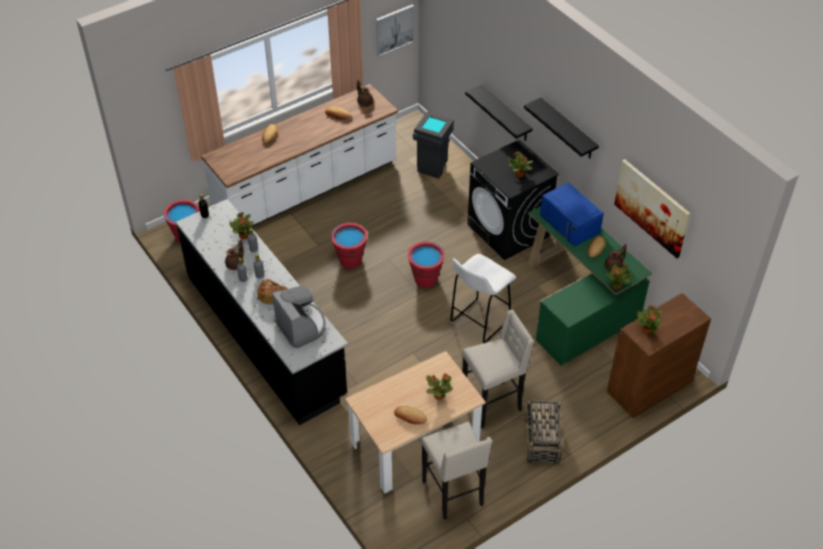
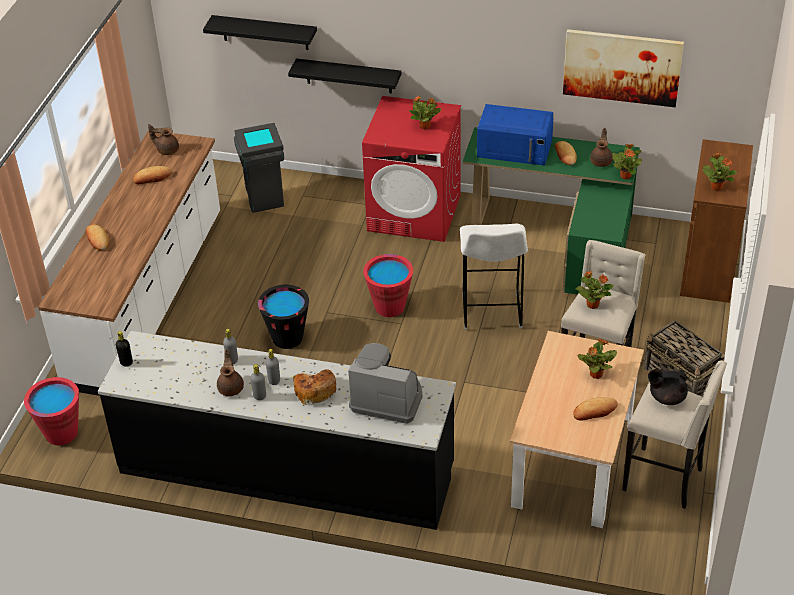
camera: 40 degrees left, 5 degrees down
(243, 236) = (202, 354): potted plant -> potted plant (592, 304)
(350, 260) = (287, 338): red bucket -> black bucket
(394, 29) = (141, 49): picture -> none
(458, 439) = (666, 397): none -> black teapot
(508, 230) = (415, 213): black washing machine -> red washing machine
(568, 129) = (464, 40): black shelf -> black shelf (265, 32)

